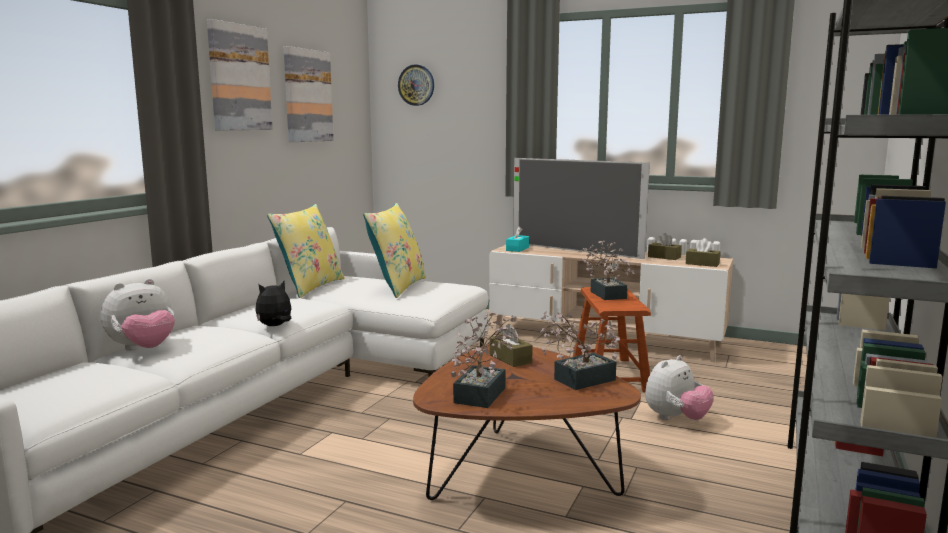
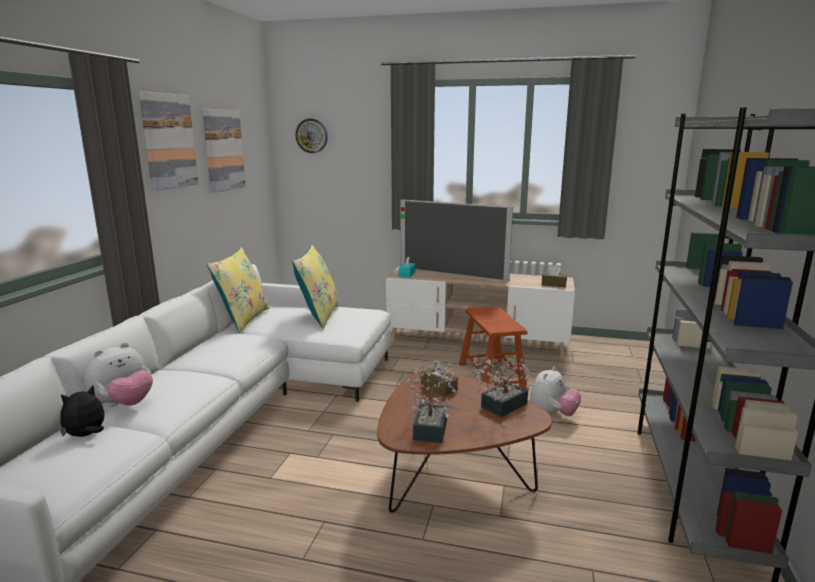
camera: 10 degrees left, 5 degrees up
(275, 326) = (231, 367): plush toy -> plush toy (86, 435)
(606, 293) = (488, 314): potted plant -> none
(664, 257) = (522, 278): brown tissue box -> none

